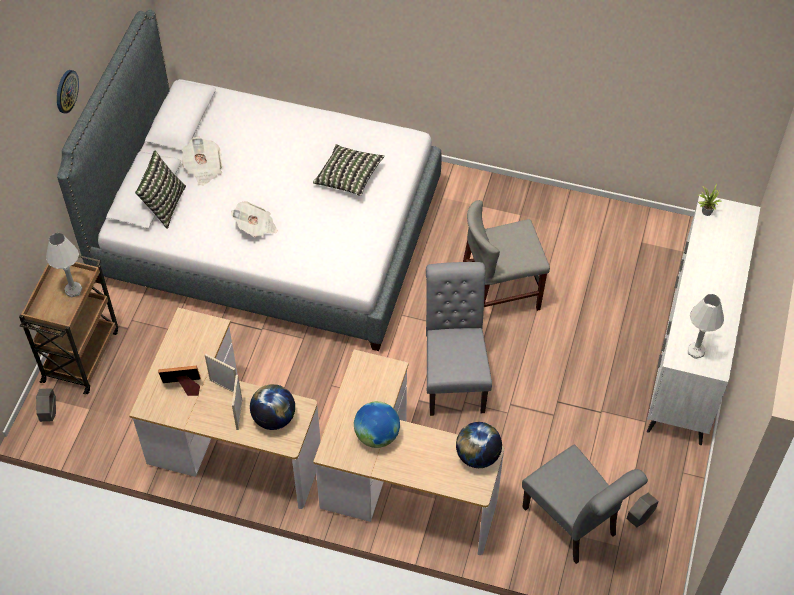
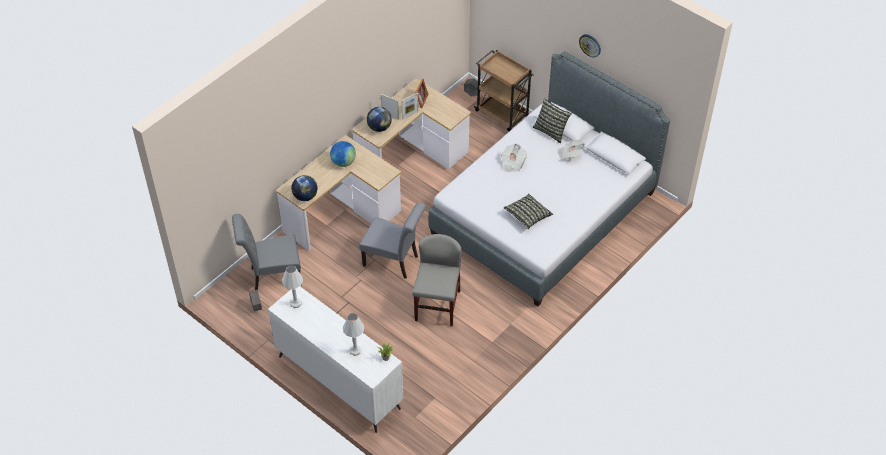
camera: 115 degrees right, 5 degrees down
(73, 290) = (504, 75): white table lamp -> white table lamp (355, 351)

